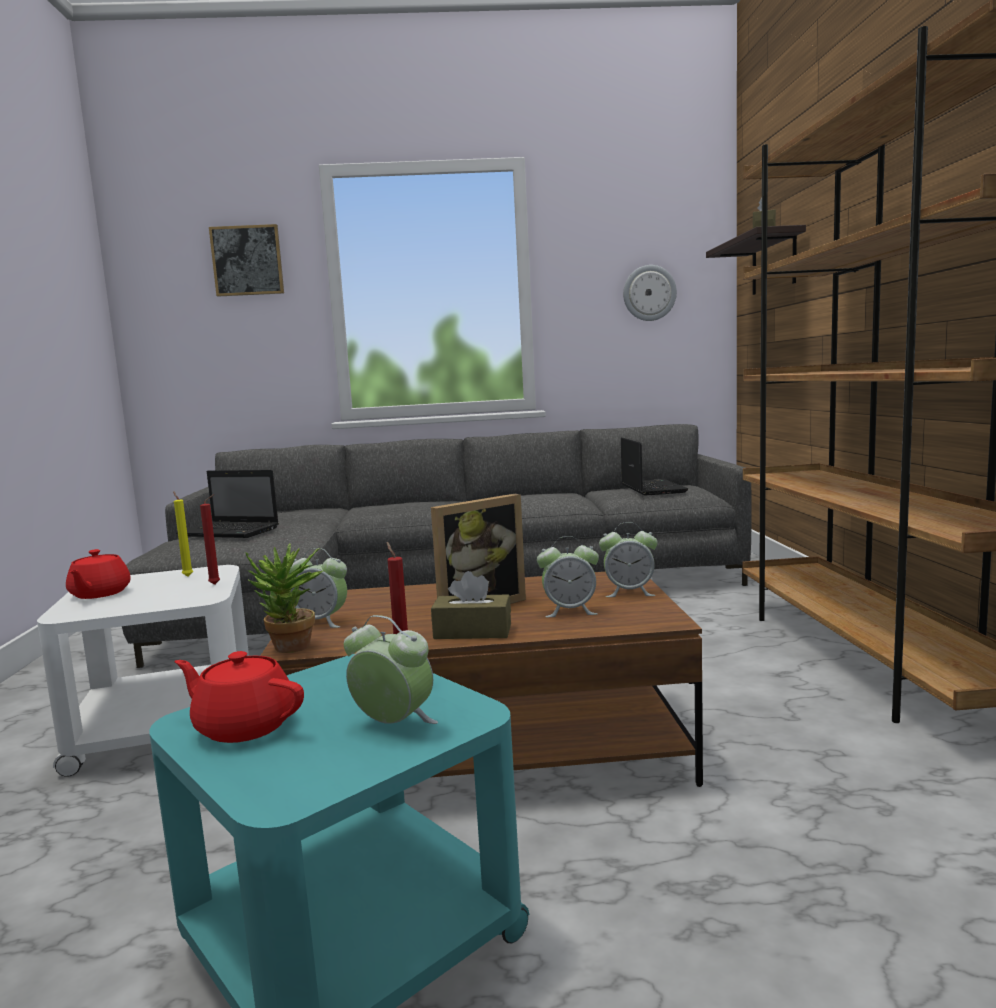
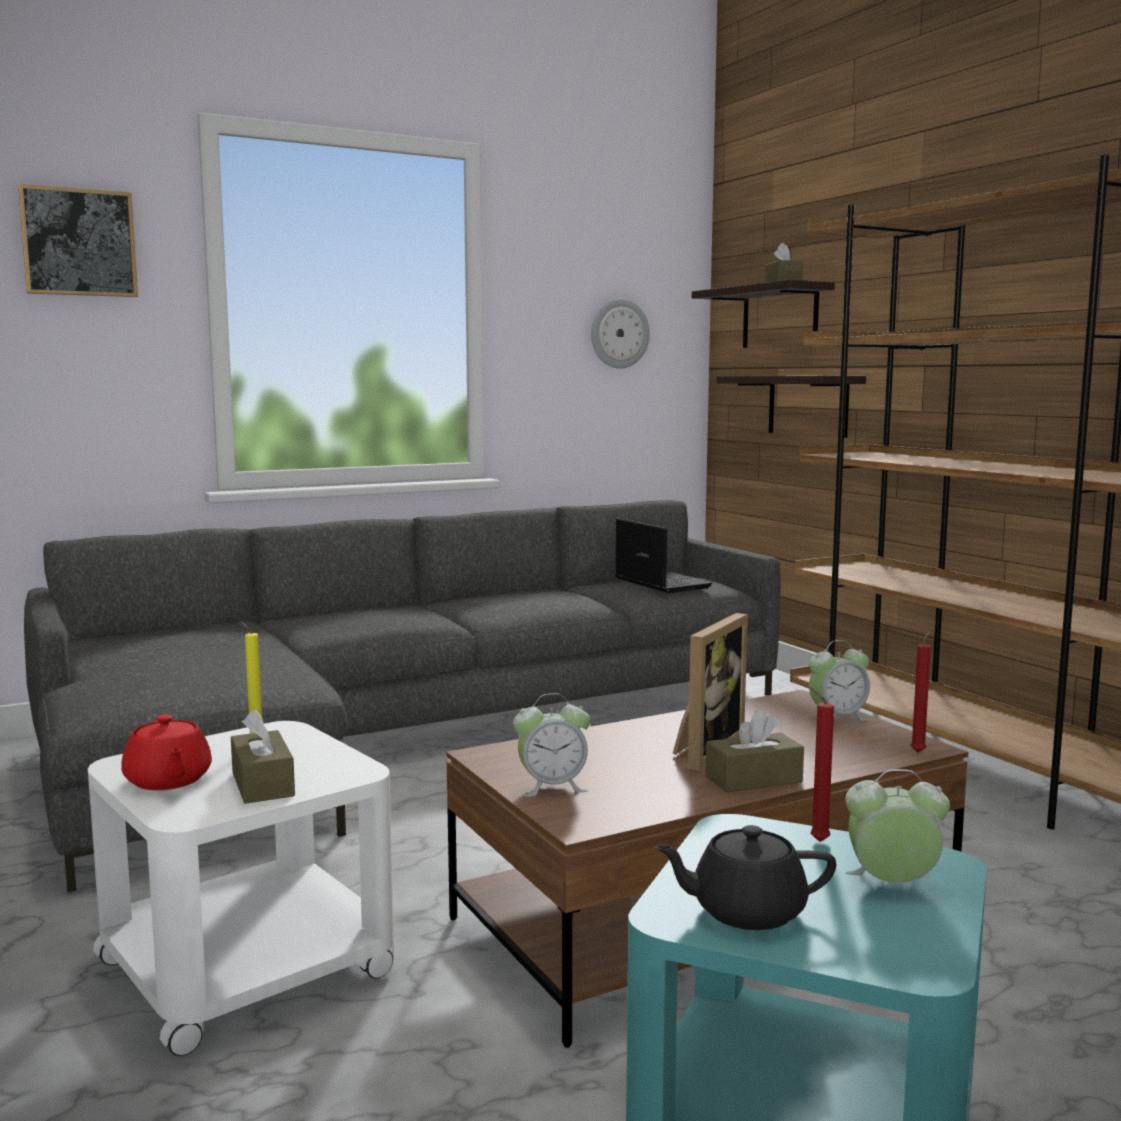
camera: 25 degrees left, 0 degrees up
(141, 600) = (262, 784): none -> brown tissue box
(216, 584) = (330, 751): red candle -> red candle (919, 752)
(231, 532) = (171, 669): laptop -> none
(244, 726) = (746, 911): red teapot -> black teapot
(290, 649) = (581, 824): potted plant -> none
(569, 611) = (814, 745): alarm clock -> none
(791, 337) = (807, 405): none -> shelf

